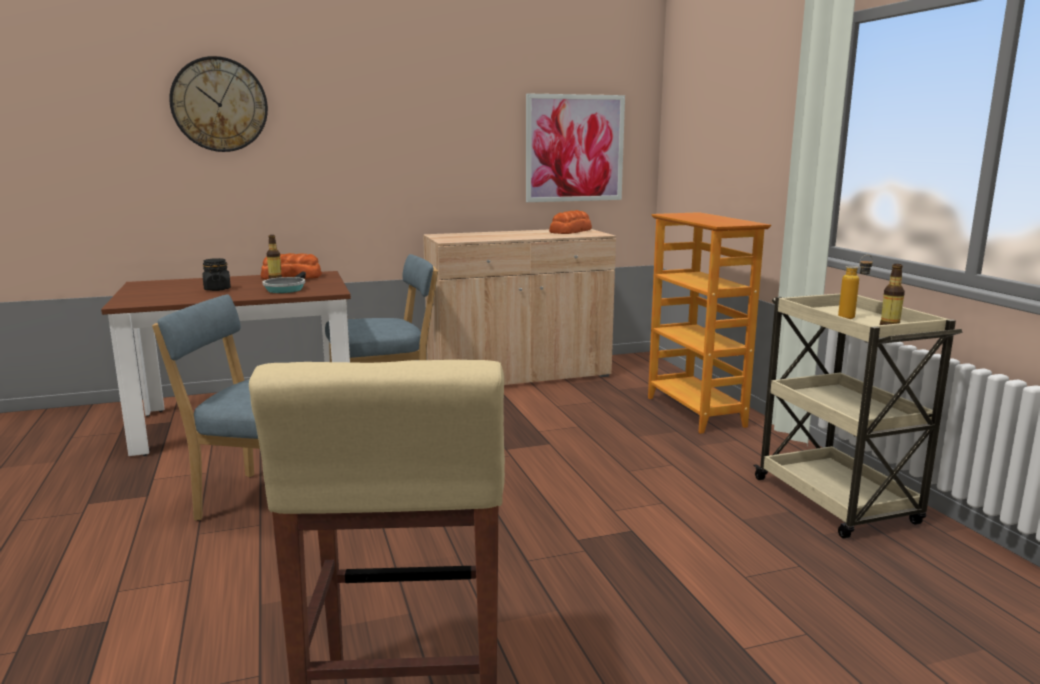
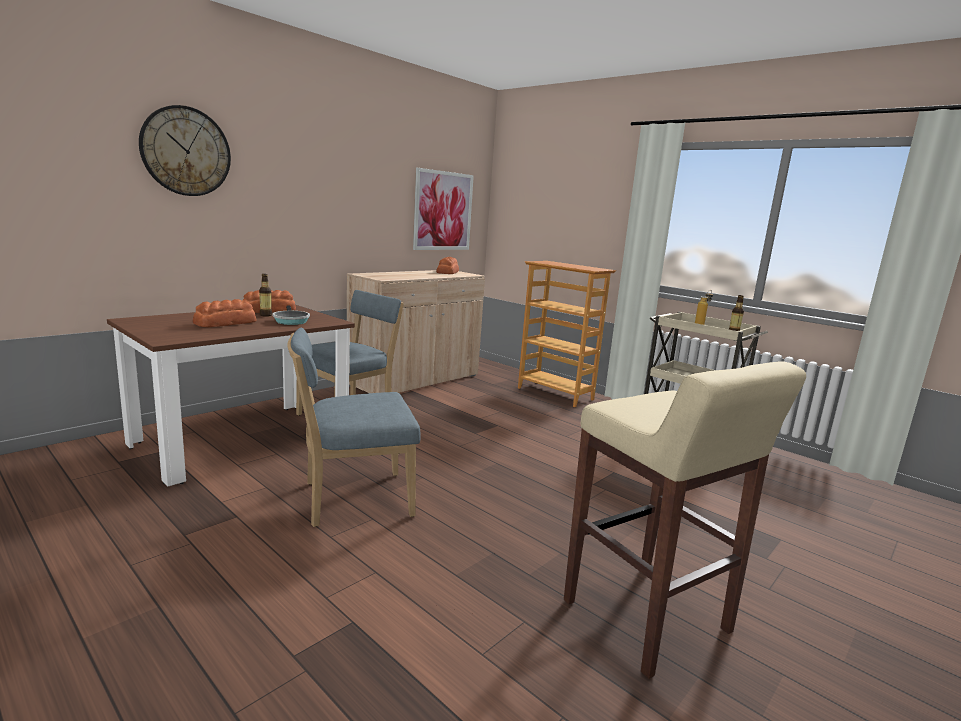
camera: 30 degrees left, 0 degrees up
(217, 289) = (226, 323): black jar -> bread

